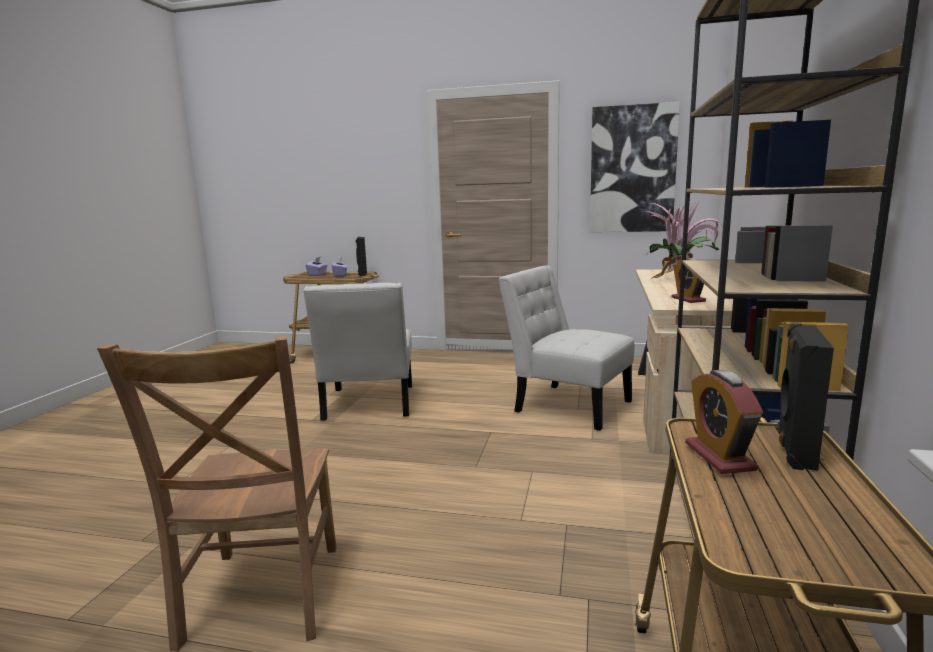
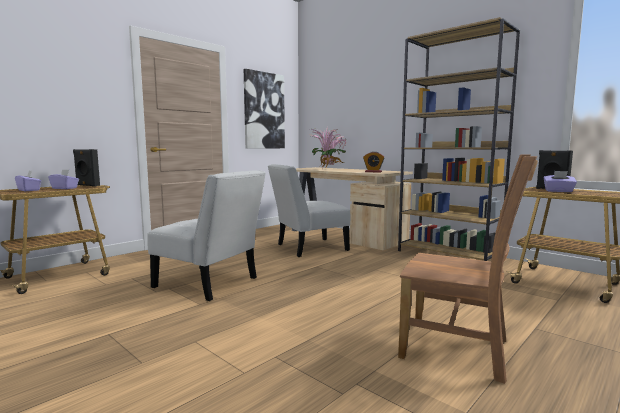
camera: 60 degrees left, 5 degrees down
(719, 456) = (558, 191): alarm clock -> purple tissue box

